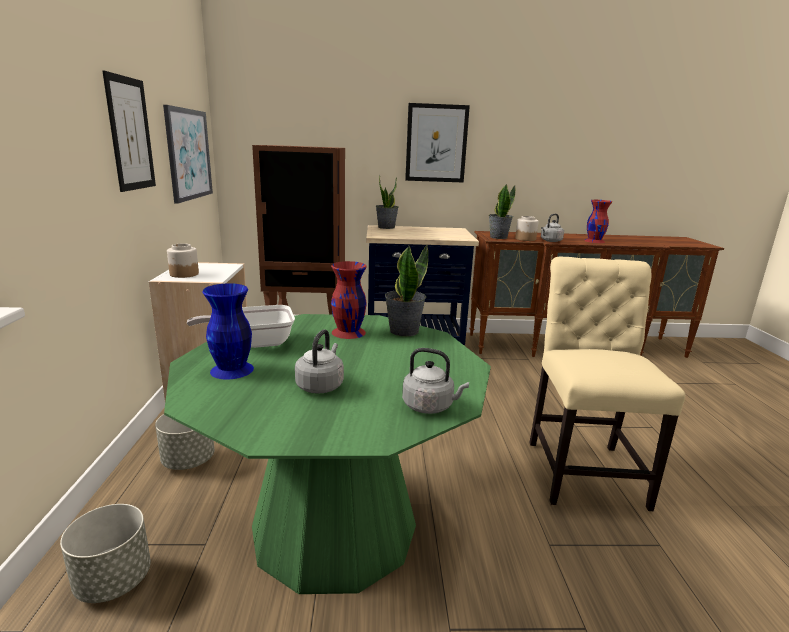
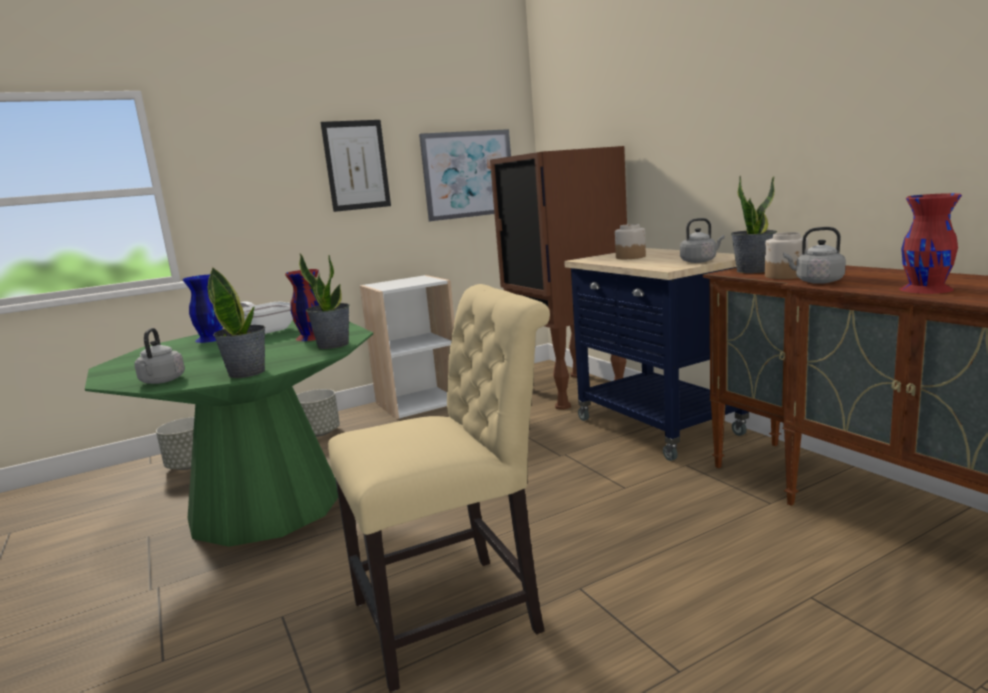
camera: 65 degrees right, 5 degrees down
(184, 274) = (389, 283): jar -> jar (630, 257)
(321, 385) = (192, 356): grey kettle -> grey kettle (700, 261)
(386, 227) = (649, 250): potted plant -> potted plant (247, 372)
(436, 143) = (721, 121): picture -> none

